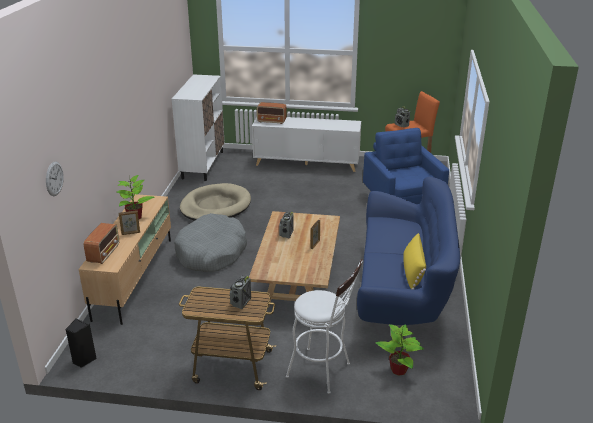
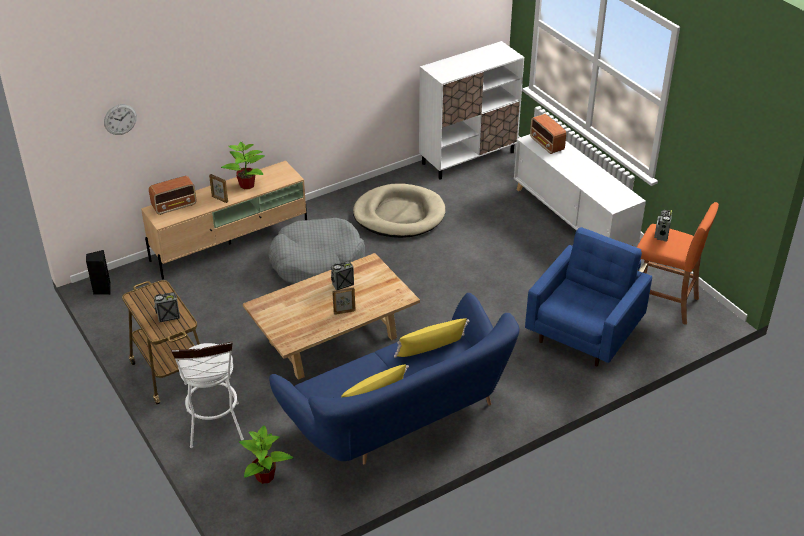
camera: 50 degrees right, 10 degrees up
(389, 231) = (430, 348): none -> yellow pillow

